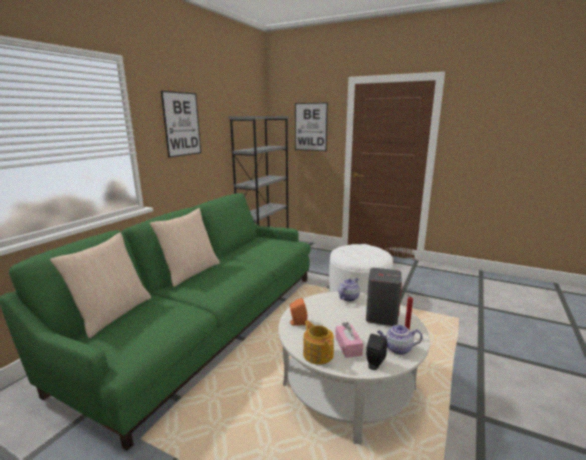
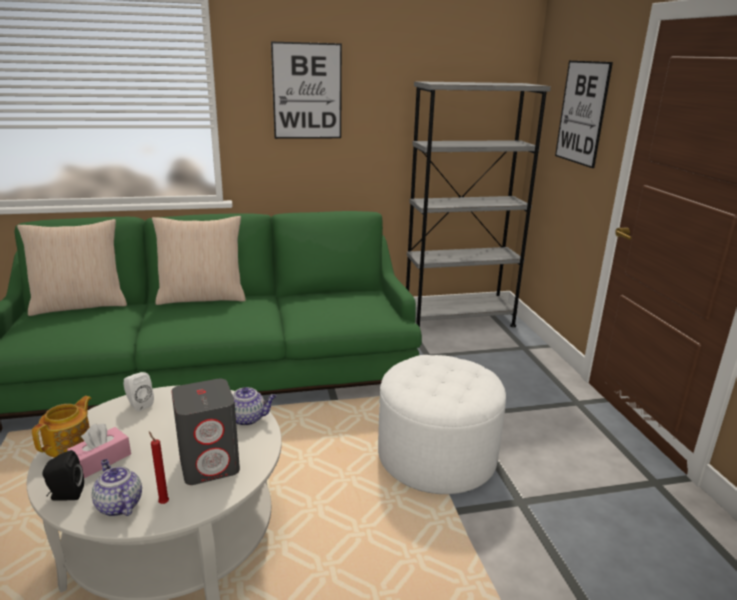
camera: 50 degrees right, 5 degrees up
(297, 323) = (139, 404): orange speaker -> white speaker

